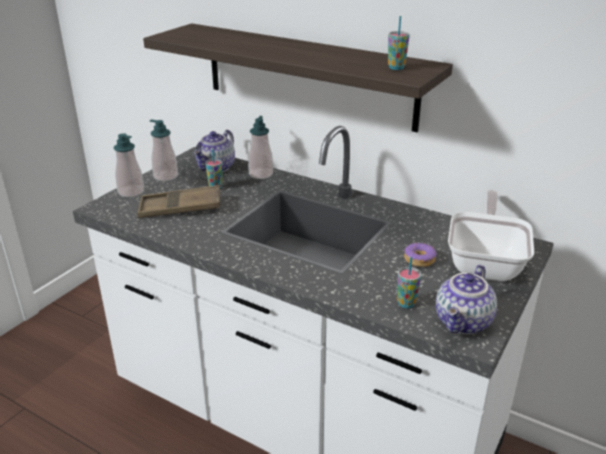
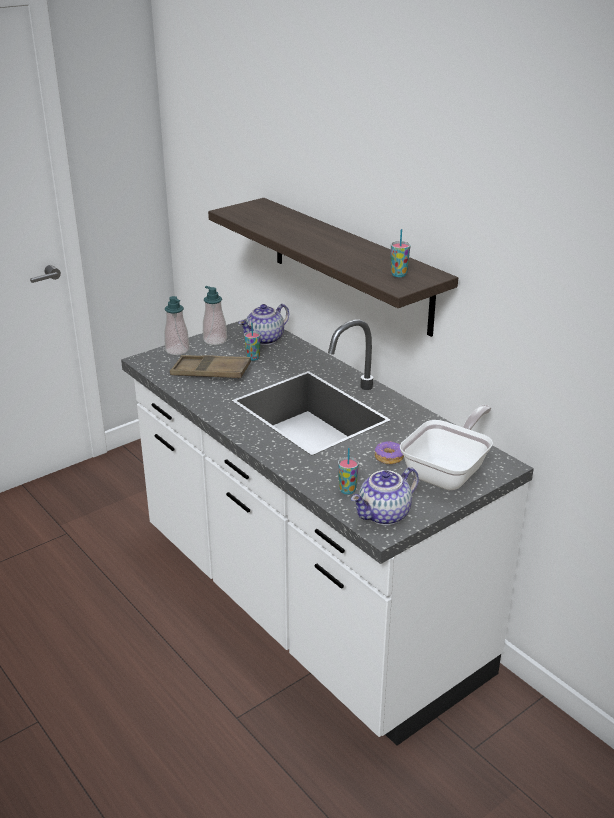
camera: 20 degrees right, 0 degrees up
(261, 174) = (302, 352): soap dispenser -> none

